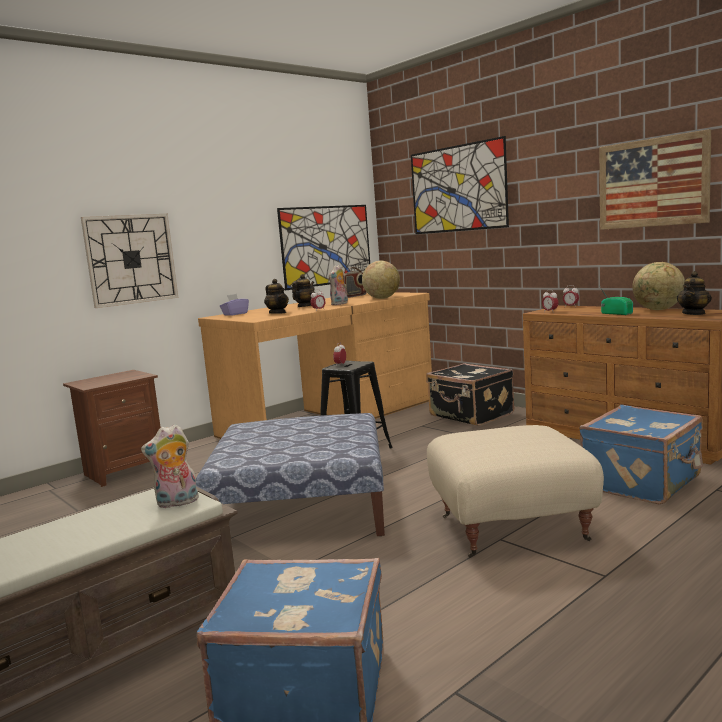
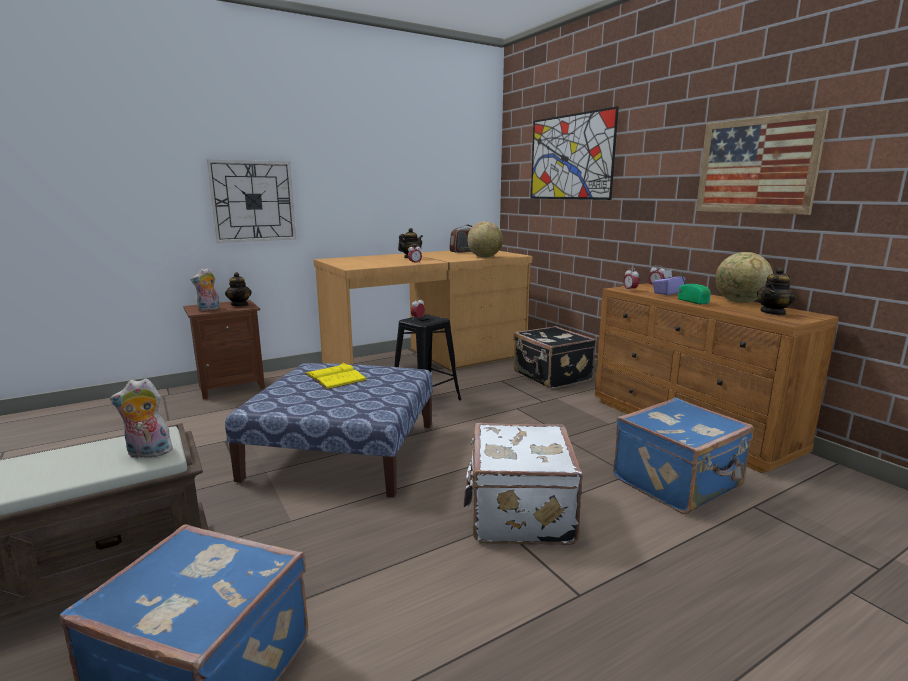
camera: 10 degrees right, 5 degrees up
(235, 314) = (346, 259): purple tissue box -> purple tissue box (667, 293)
(277, 313) = (379, 262): teapot -> teapot (240, 304)
(282, 430) = (335, 377): none -> yellow book
(326, 245) = (447, 202): picture -> none
(340, 304) = (441, 259): plush toy -> plush toy (209, 309)
(512, 528) = (518, 513): beige ottoman -> white suitcase

